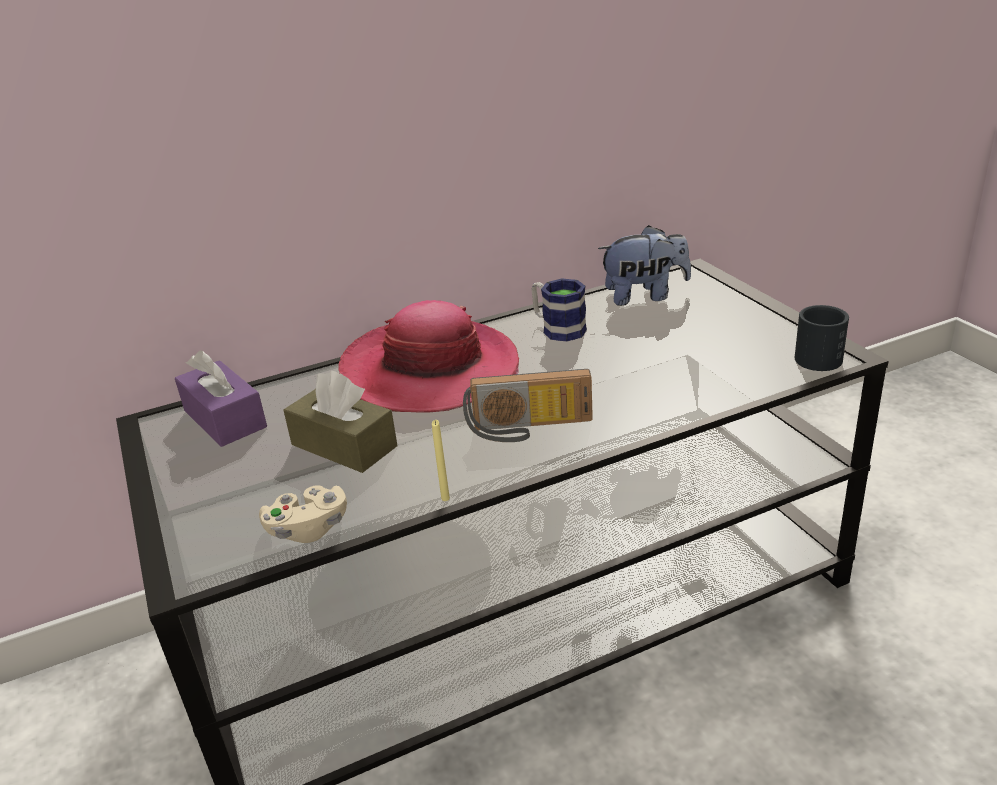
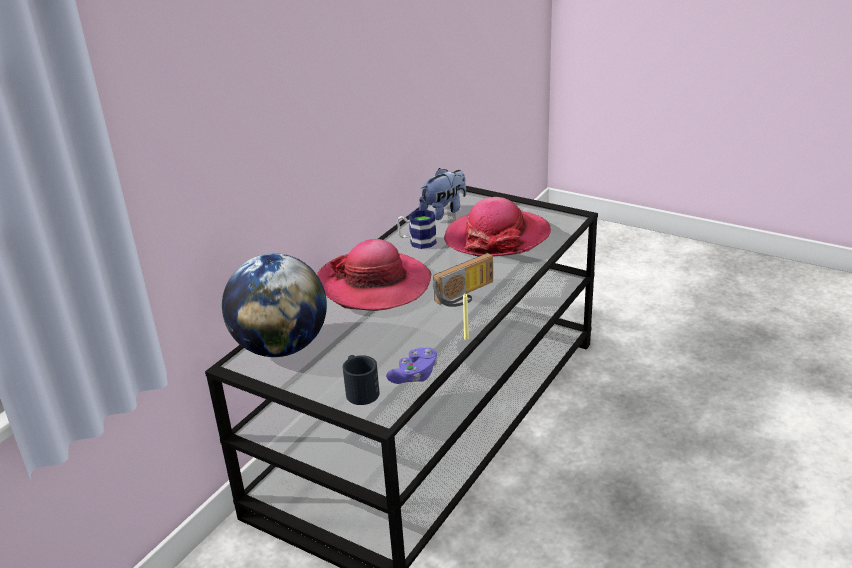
camera: 35 degrees left, 0 degrees up
(225, 419) = (281, 347): purple tissue box -> globe
(308, 529) = (414, 376): beige game controller -> purple game controller
(344, 445) = (376, 335): brown tissue box -> none
(677, 354) = (497, 237): none -> hat
(817, 354) = (564, 218): black mug -> black mug (360, 390)

